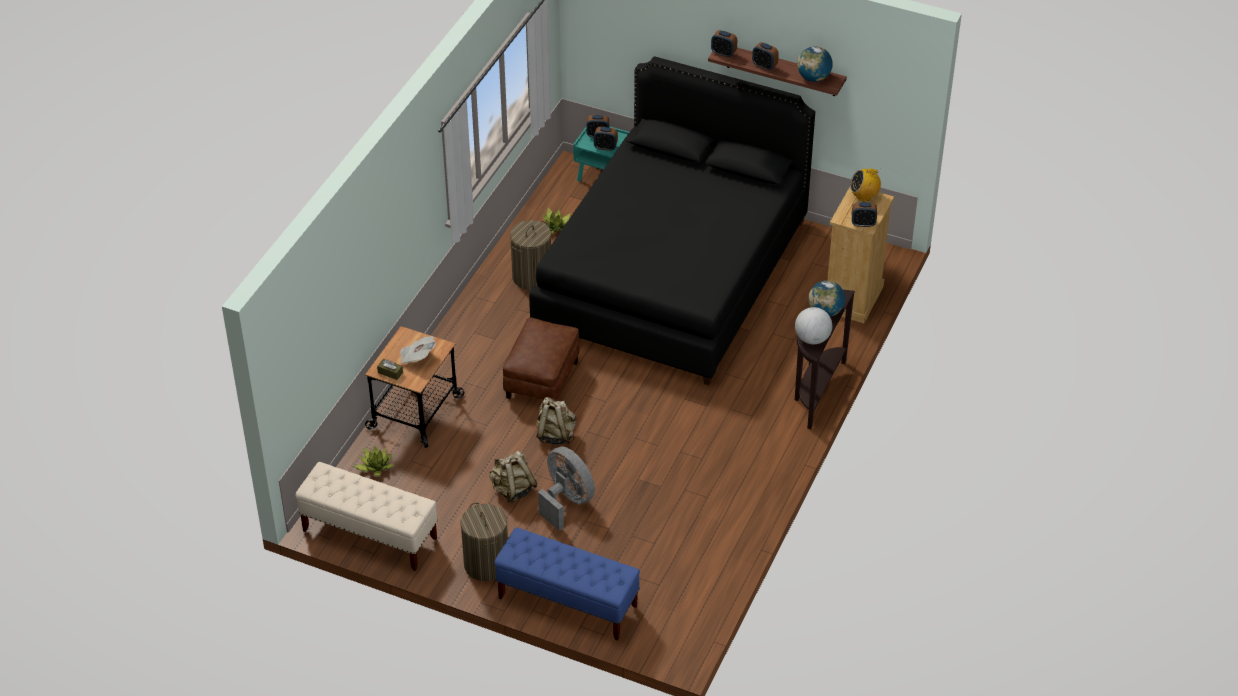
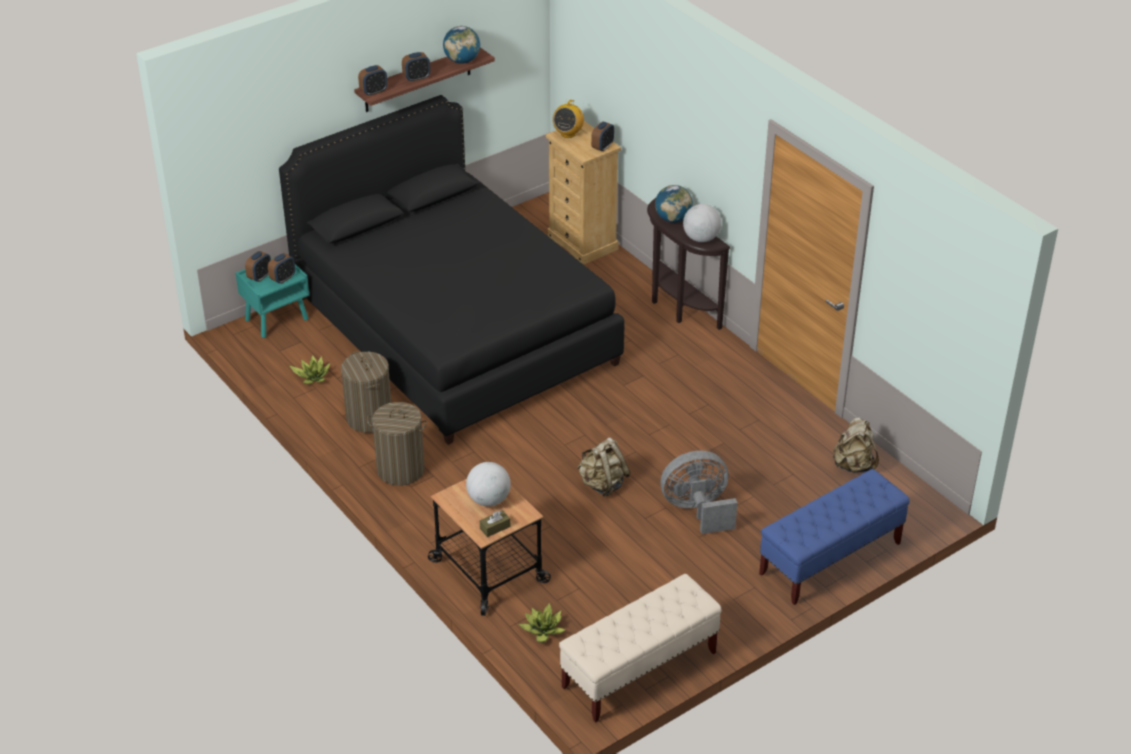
camera: 60 degrees left, 5 degrees down
(417, 357) = (488, 500): newspaper -> globe
(486, 564) = (741, 597): laundry basket -> laundry basket (400, 470)
(513, 490) = (654, 541): beige backpack -> beige backpack (853, 465)
(541, 379) = (519, 465): brown ottoman -> none

